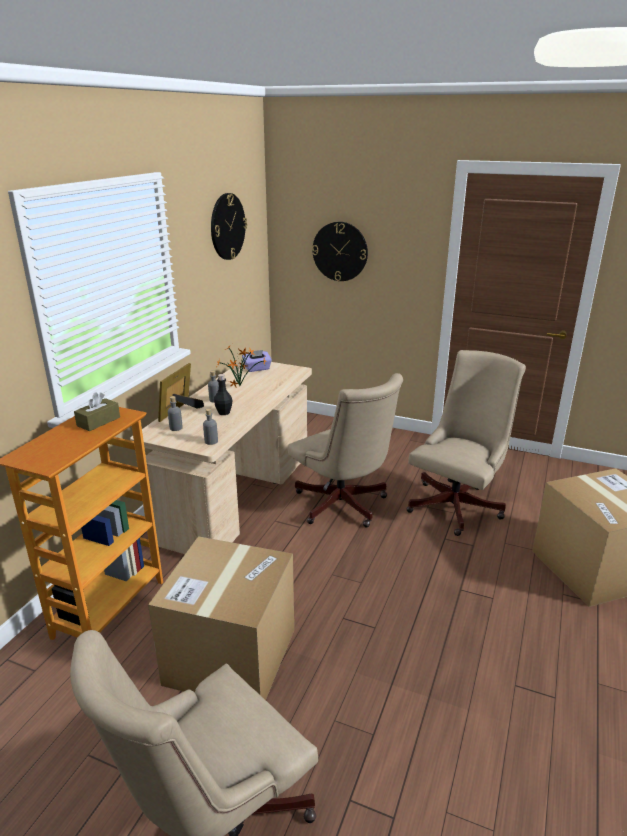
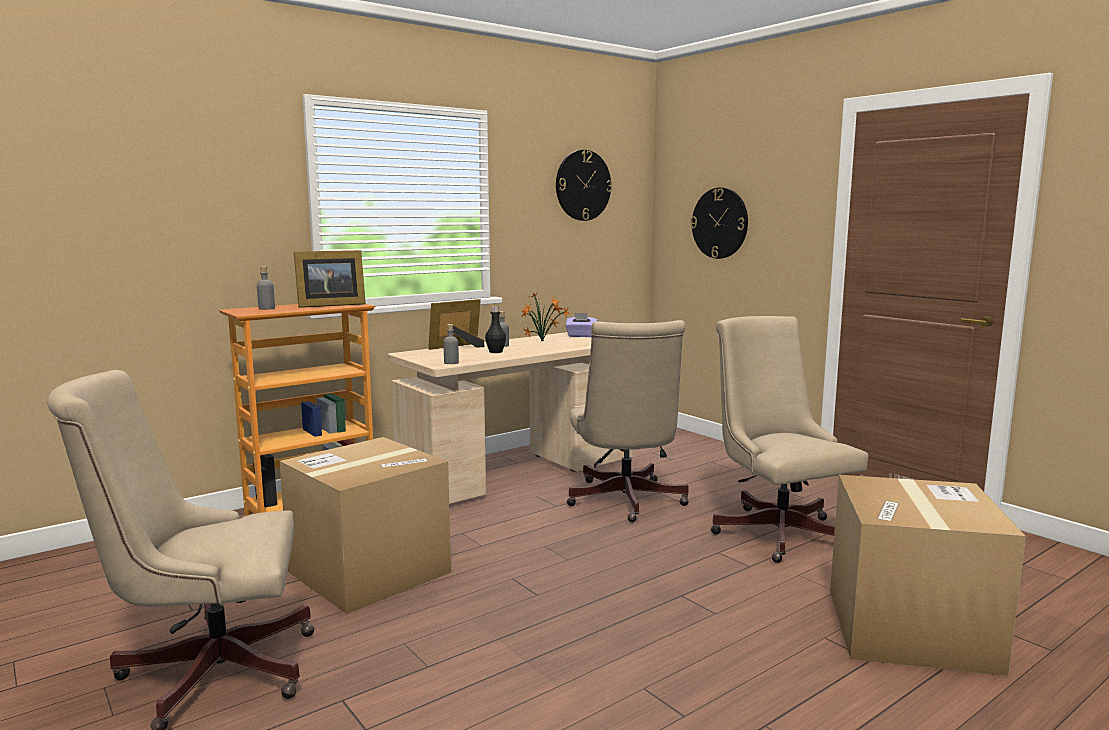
camera: 30 degrees right, 15 degrees down
(98, 421) = (328, 305): brown tissue box -> picture frame
(176, 428) = (436, 353): grey bottle -> grey bottle (266, 308)
(458, 504) = (776, 530): beige office chair -> beige office chair turned 90 degrees counterclockwise

